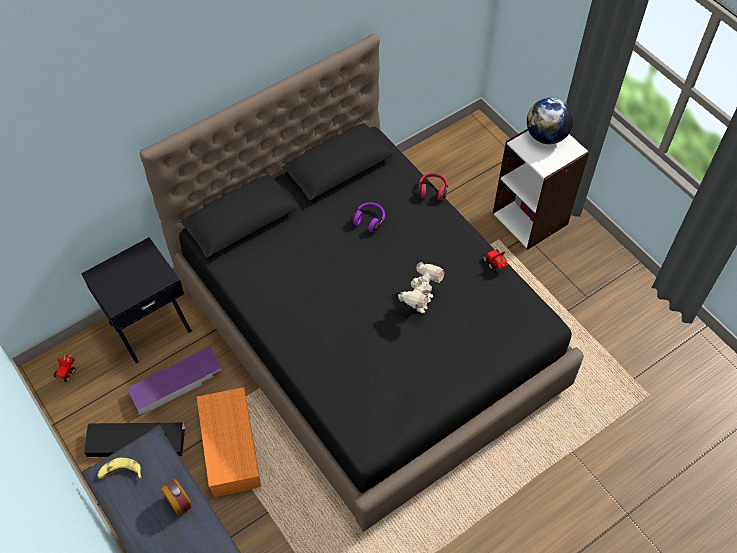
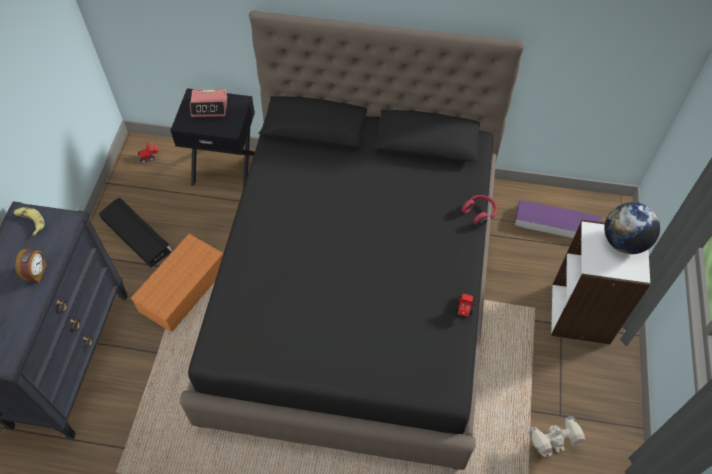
camera: 45 degrees right, 0 degrees up
(122, 272) = (209, 106): none -> alarm clock
(176, 383) = (199, 218): purple storage box -> purple storage box (556, 224)
(369, 220) = (404, 197): purple headphones -> none
(420, 302) = (371, 287): toy robot -> toy robot (550, 445)

